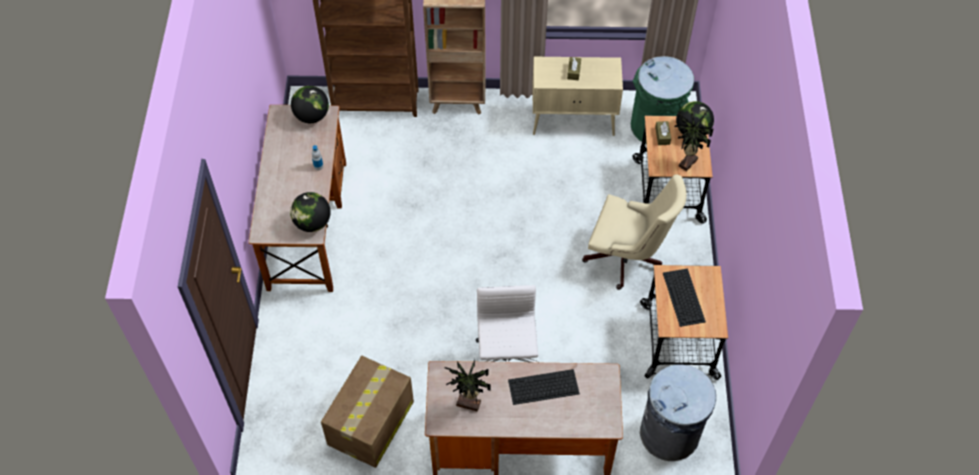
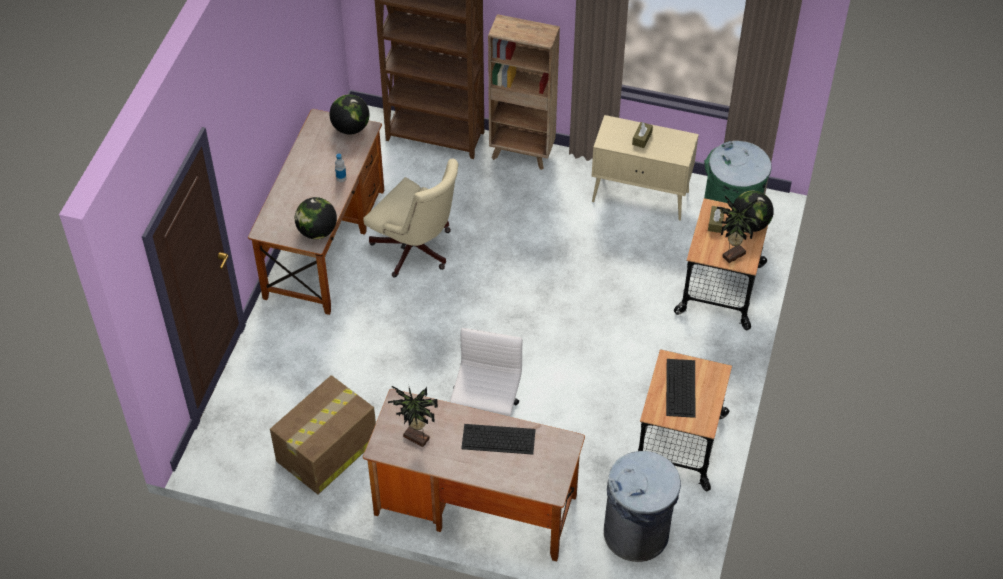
camera: 15 degrees right, 5 degrees down
(627, 259) = (651, 349): beige office chair -> beige office chair (416, 251)

